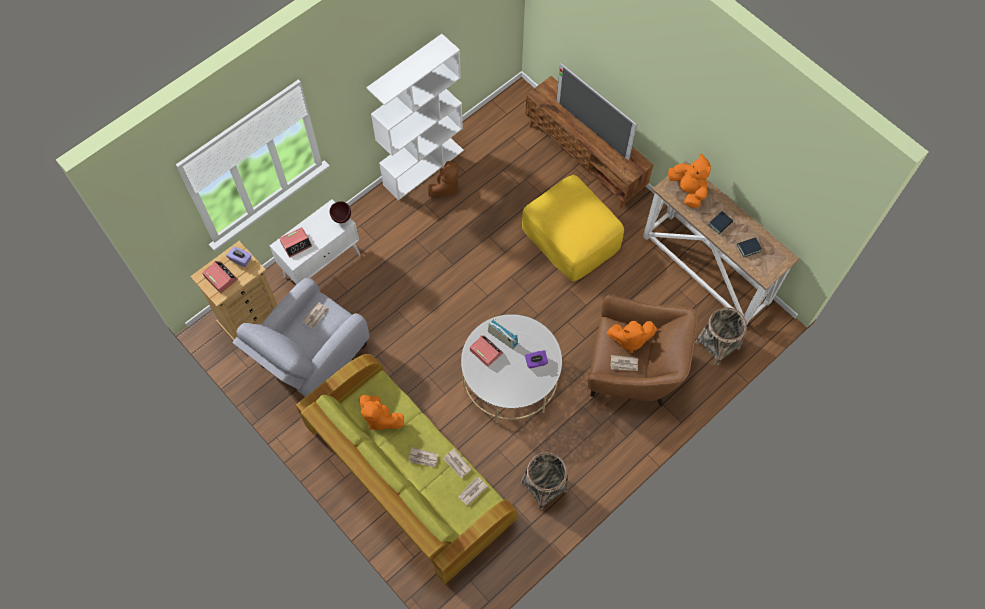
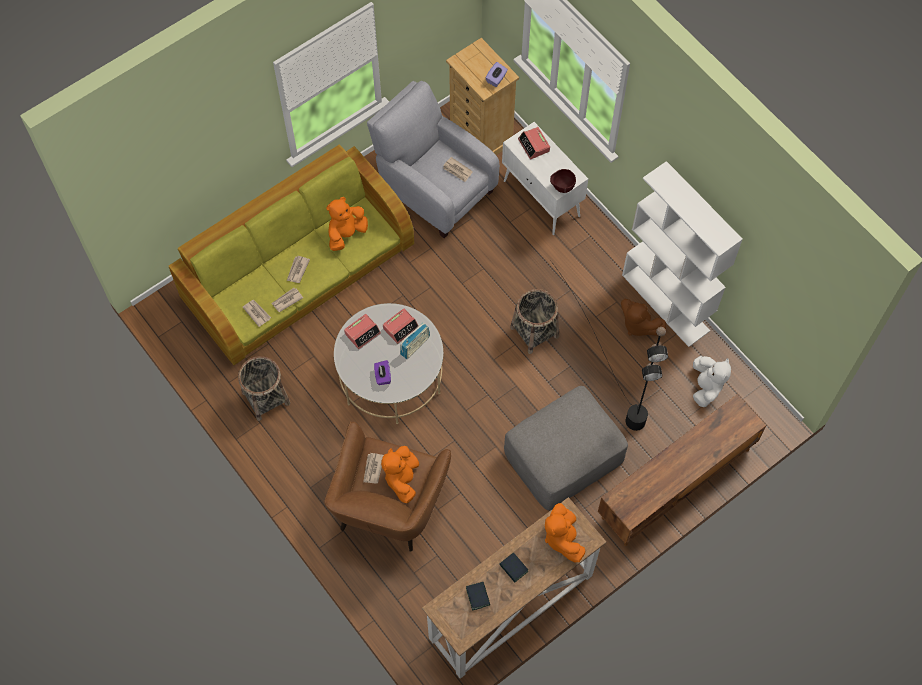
camera: 95 degrees right, 0 degrees up
(220, 278) = (477, 62): alarm clock -> alarm clock (362, 333)
(493, 204) = (612, 374): none -> black floor lamp
(498, 138) = (706, 386): none -> white plush toy
(571, 237) = (564, 456): yellow ottoman -> grey ottoman
(592, 130) = (683, 464): television -> none
(688, 190) = (562, 537): orange plush toy -> orange plush toy turned 105 degrees clockwise
(717, 344) = (410, 604): basket -> basket (534, 332)

